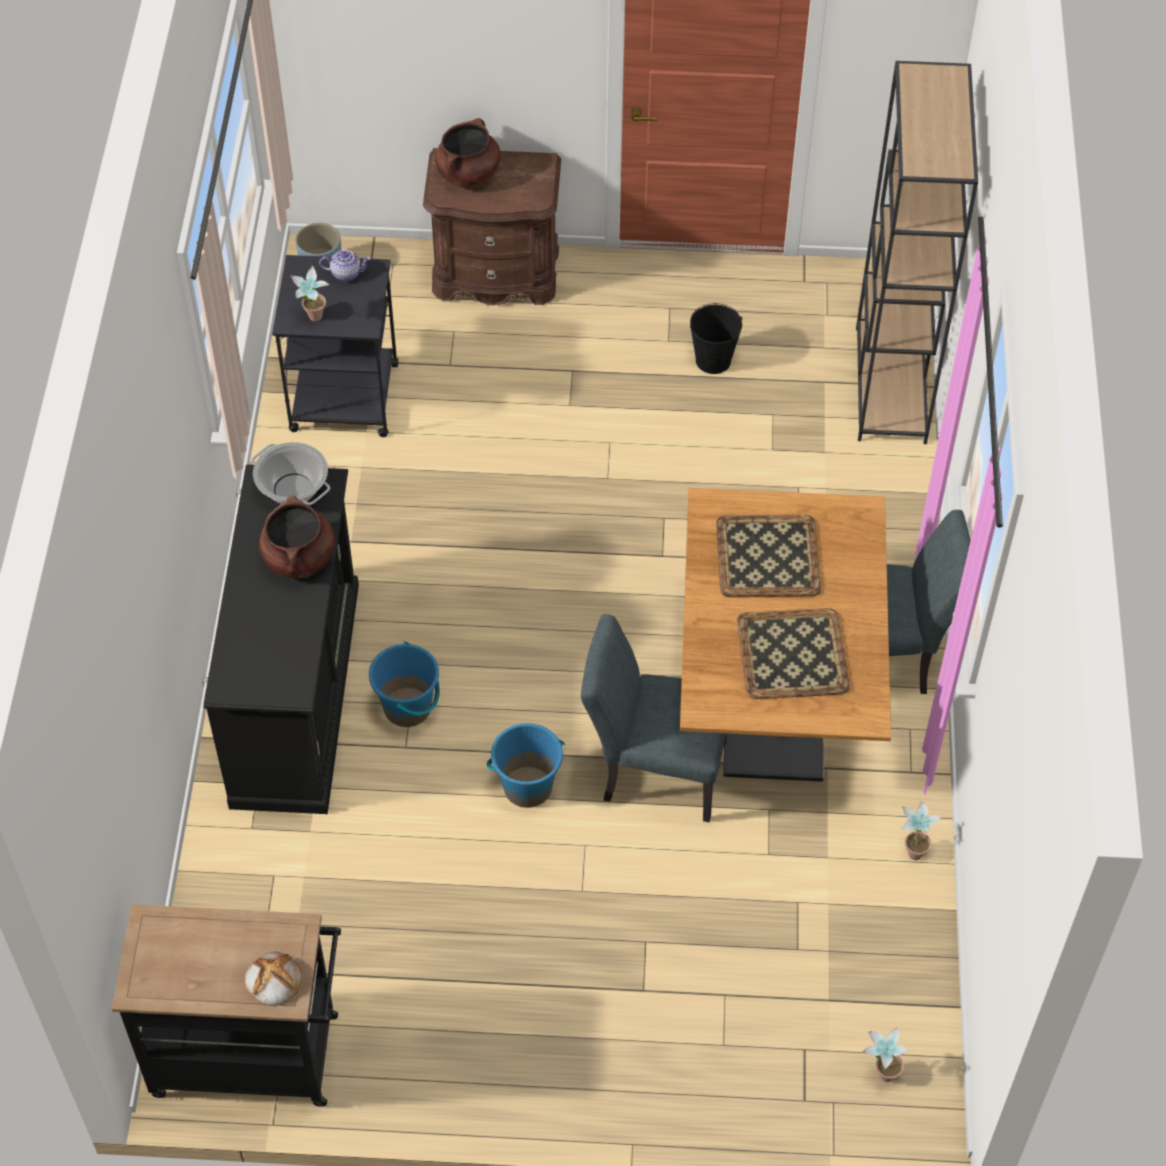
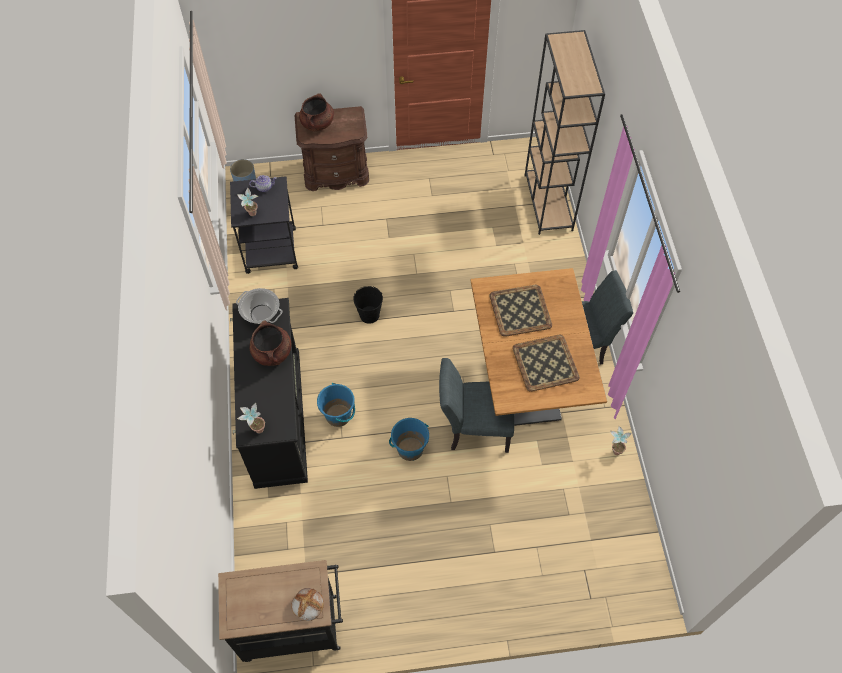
camera: 10 degrees left, 5 degrees up
(713, 360) = (457, 202): black bucket -> black bucket (369, 315)
(881, 1072) = (626, 575): potted plant -> potted plant (256, 428)

